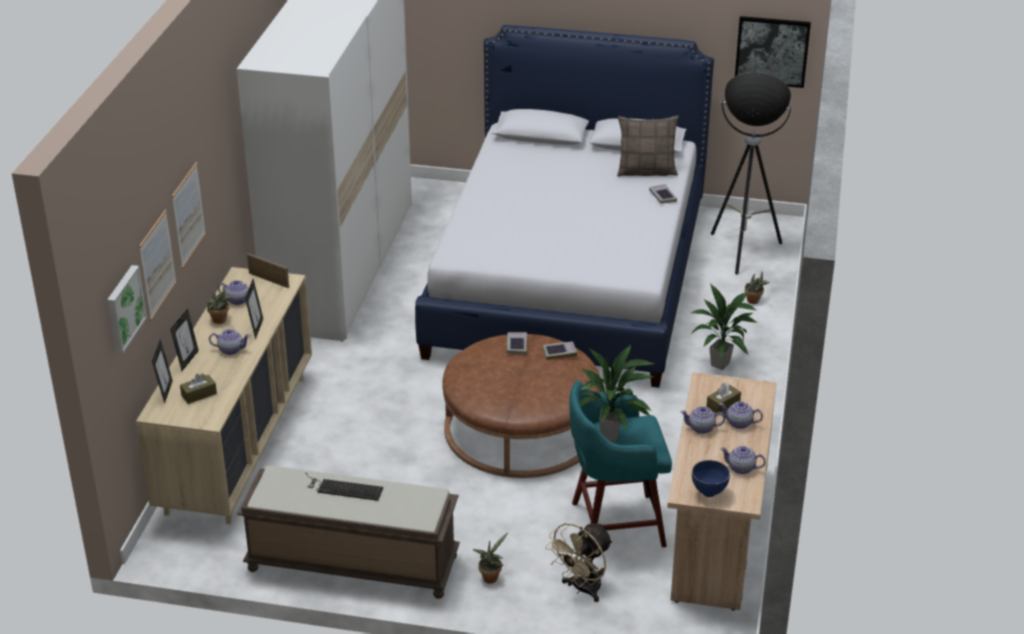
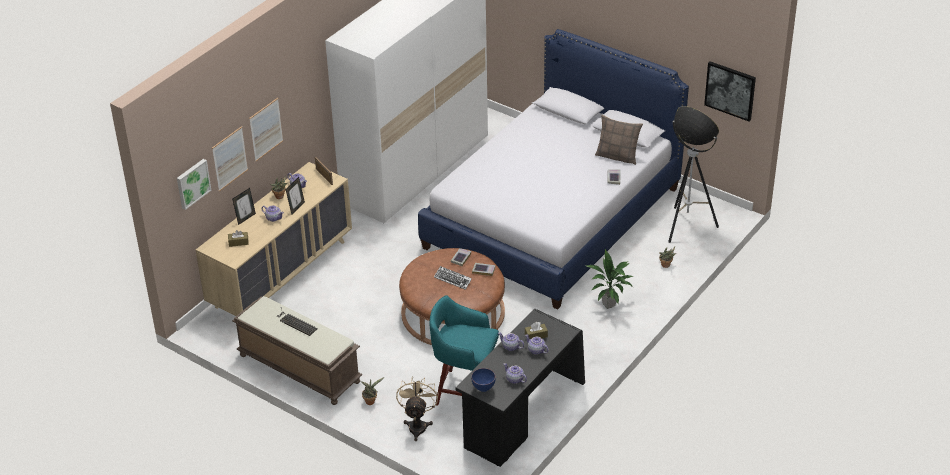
camera: 25 degrees right, 5 degrees up
(165, 392) = (221, 235): picture frame -> none
(526, 374) = (453, 279): none -> keyboard
(582, 589) = (418, 425): beige fan -> beige fan turned 120 degrees clockwise
(610, 437) = (458, 336): potted plant -> none
(716, 533) = (522, 415): beige desk -> black desk

